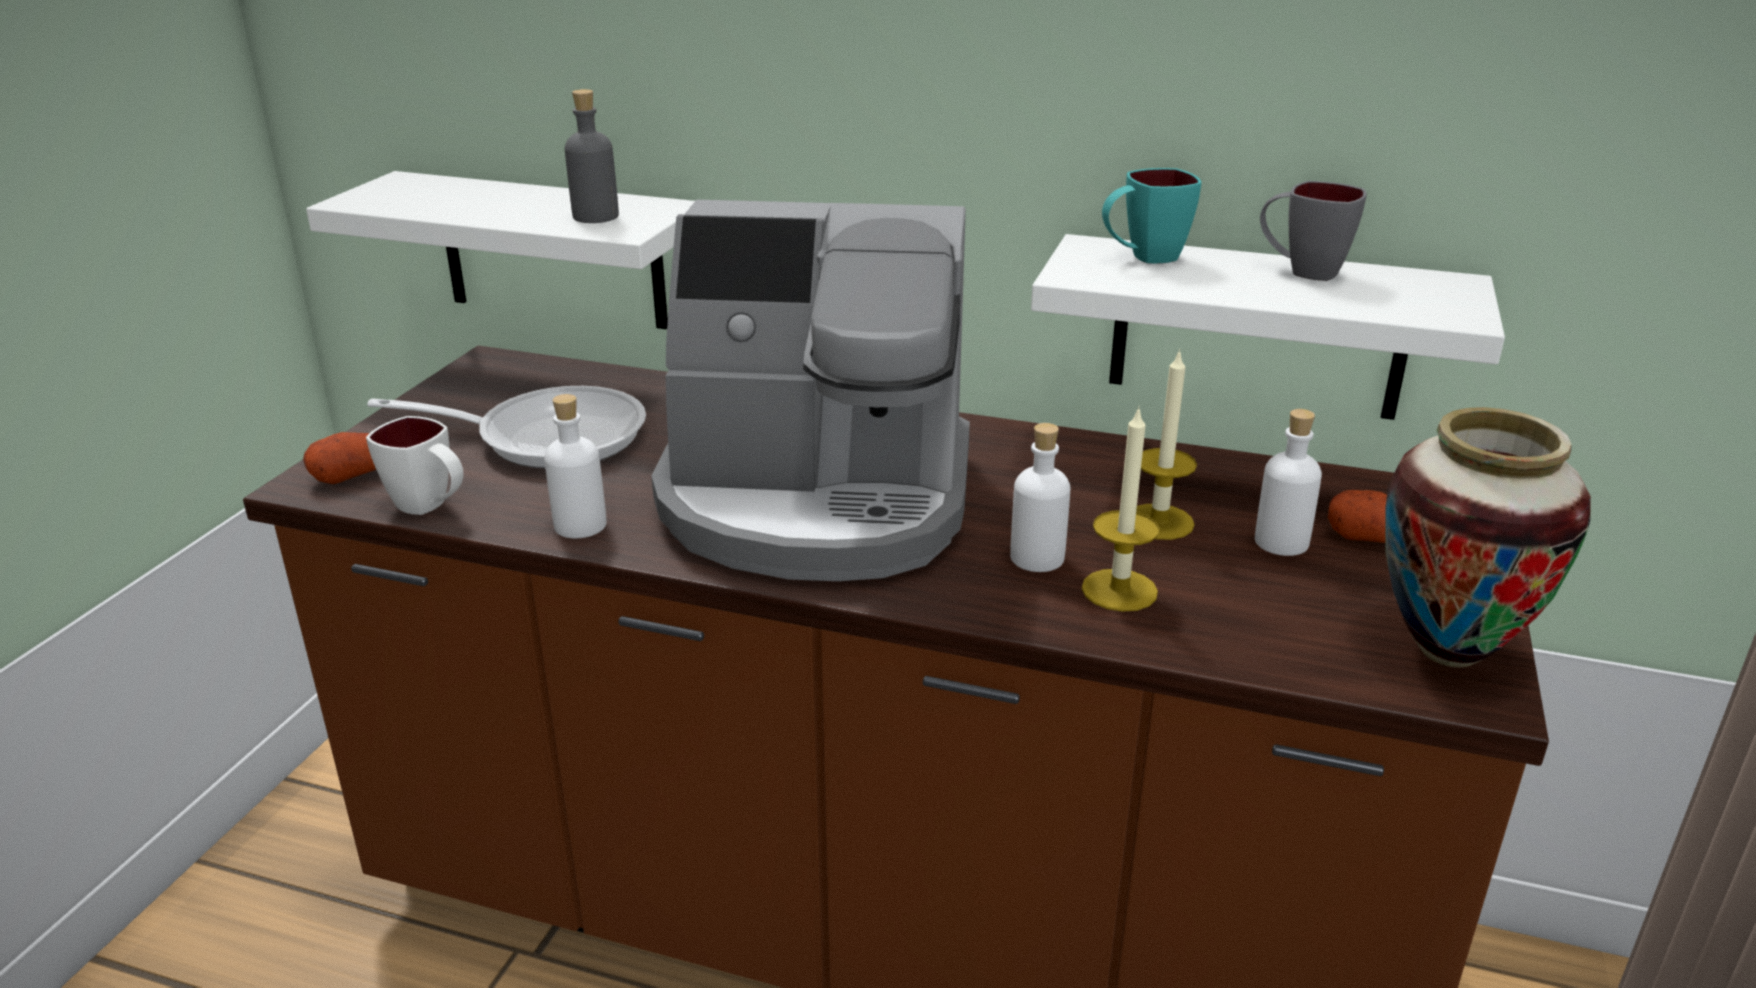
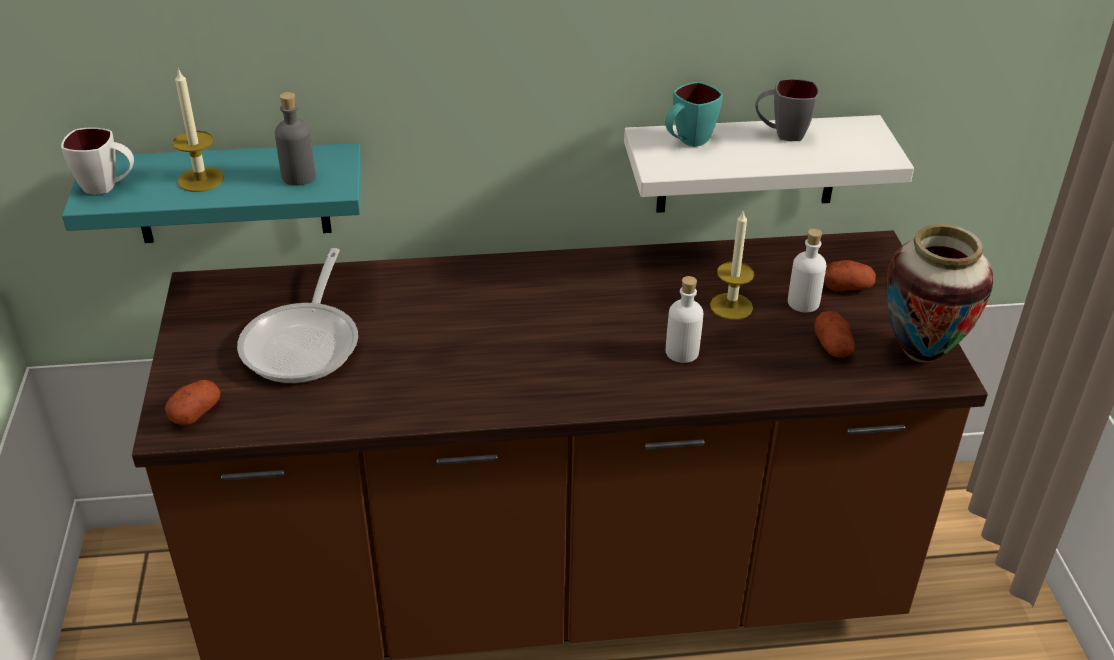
camera: 25 degrees left, 10 degrees up
(430, 507) = (278, 423): white mug -> white mug (108, 187)
(548, 437) = (305, 342): frying pan -> frying pan turned 120 degrees clockwise
(552, 251) = (231, 193): white shelf -> turquoise shelf
(580, 525) = (392, 408): white bottle -> none
(817, 502) = (526, 347): coffee machine -> none
(1119, 590) = (740, 362): candle -> candle (200, 179)
(1292, 606) = (832, 346): none -> potato

